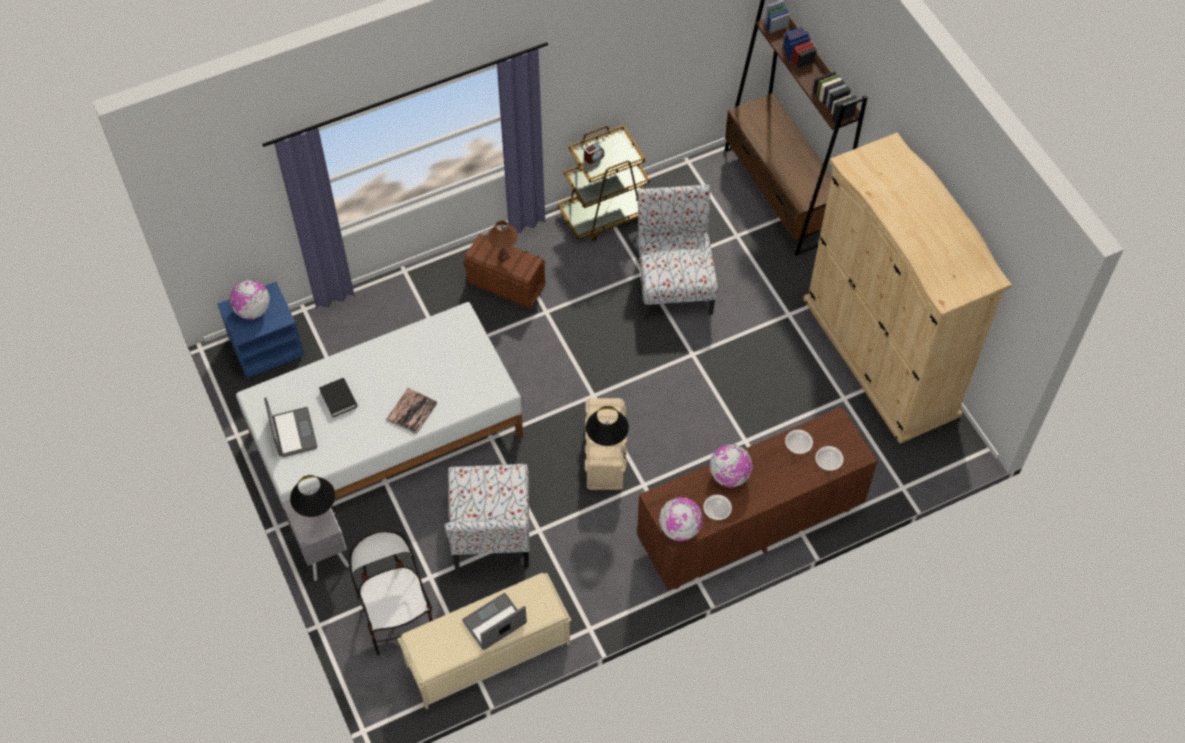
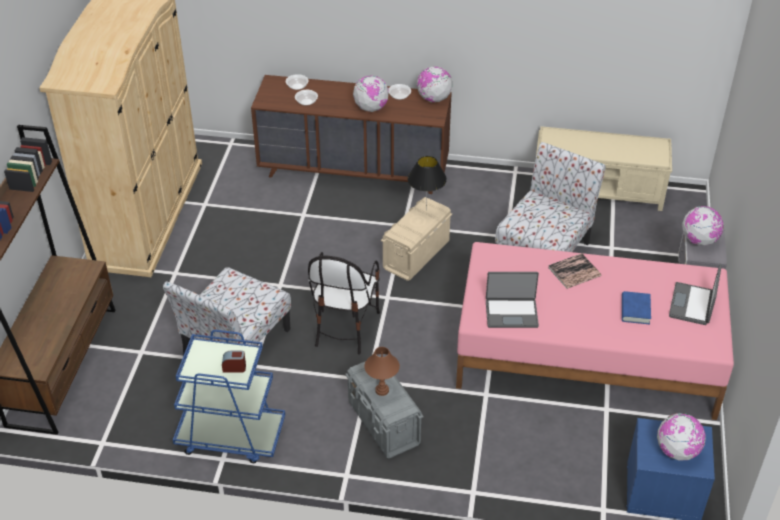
camera: 145 degrees left, 15 degrees down
(319, 518) = (699, 240): black table lamp -> globe
(338, 399) = (635, 310): black book -> blue book
(385, 434) = (587, 356): white bed -> pink bed
(397, 617) = (652, 237): chair -> chair (345, 327)
(495, 623) = (596, 143): laptop -> laptop (511, 313)
(506, 284) = (383, 424): brown storage box -> grey storage box
(606, 214) = (230, 436): brown cart -> blue cart

